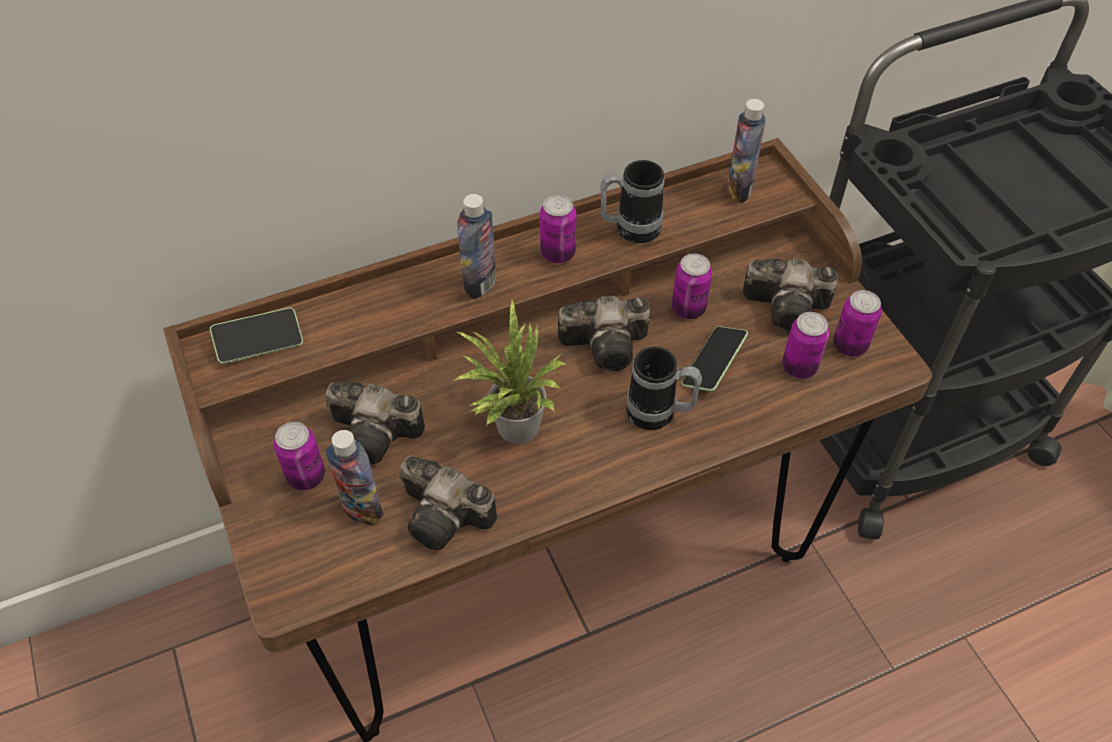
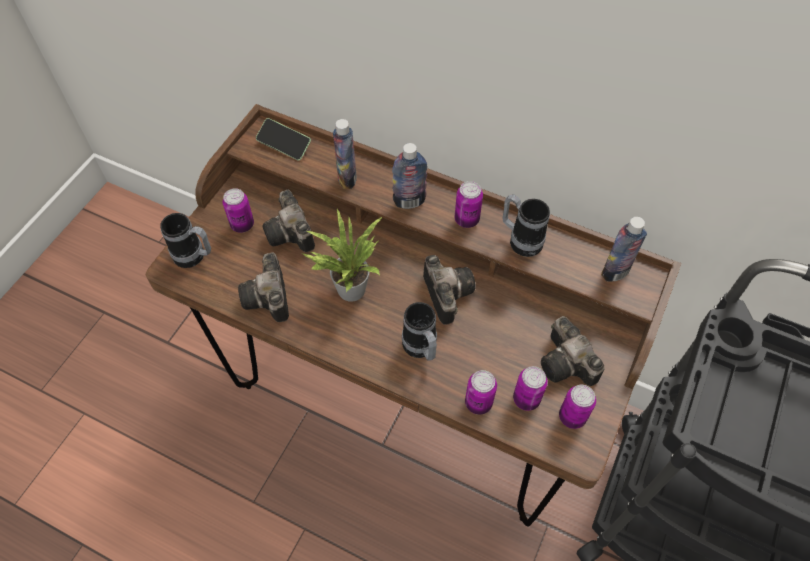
camera: 50 degrees right, 5 degrees up
(298, 560) = (194, 257): none -> mug
(362, 508) = (244, 260): bottle -> bottle (347, 178)
(609, 345) = (446, 292): camera -> camera turned 150 degrees counterclockwise
(688, 309) = (512, 312): can -> can (478, 403)
(713, 365) = (482, 353): phone -> none

